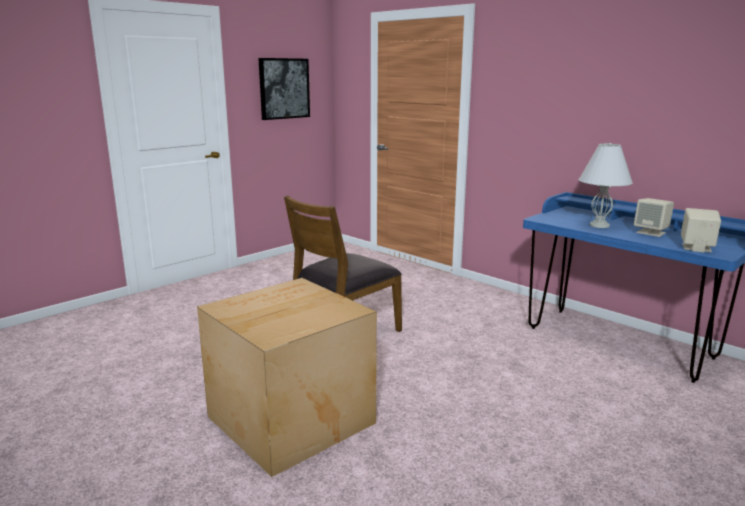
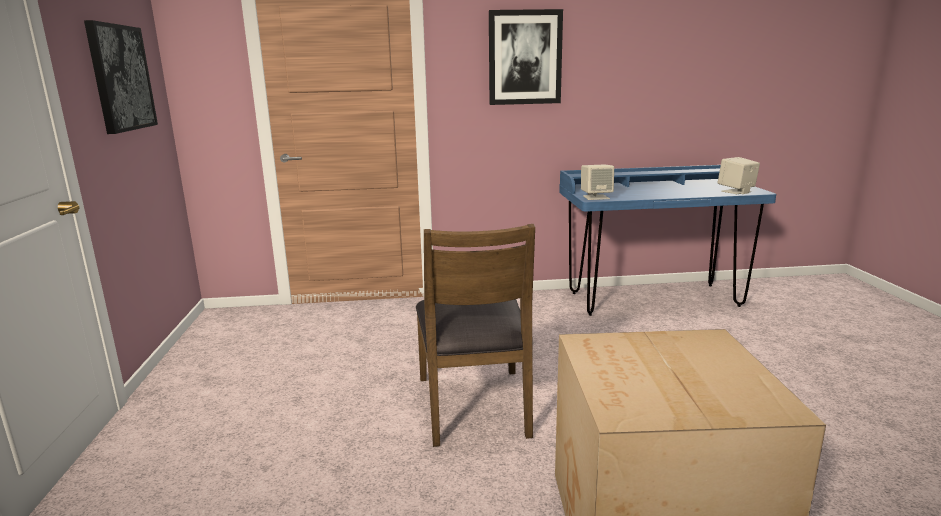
camera: 50 degrees left, 0 degrees up
(544, 84) = (525, 58): none -> picture
(600, 225) = (641, 192): white table lamp -> none
(651, 232) = (681, 189): beige speaker -> beige speaker (596, 197)

